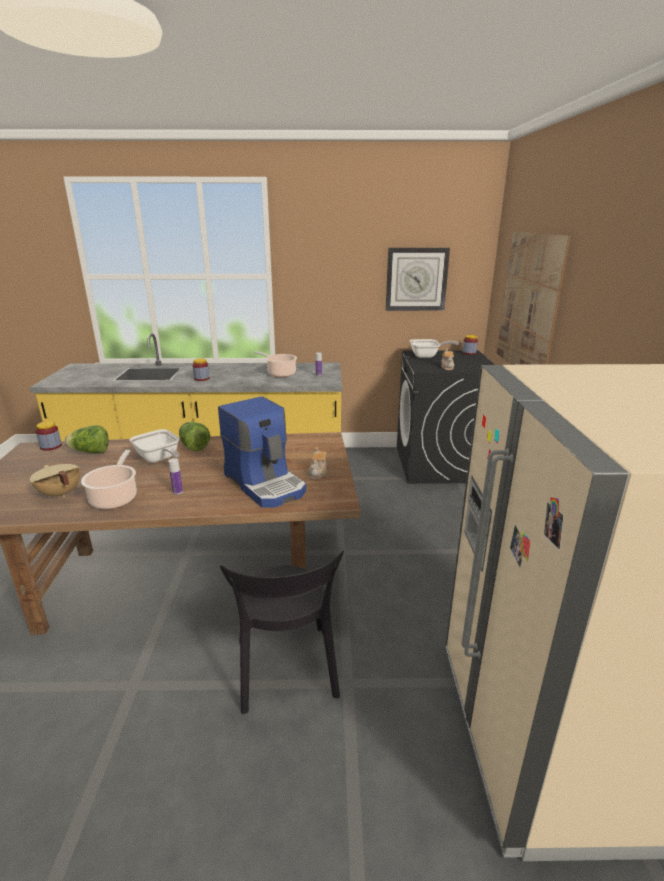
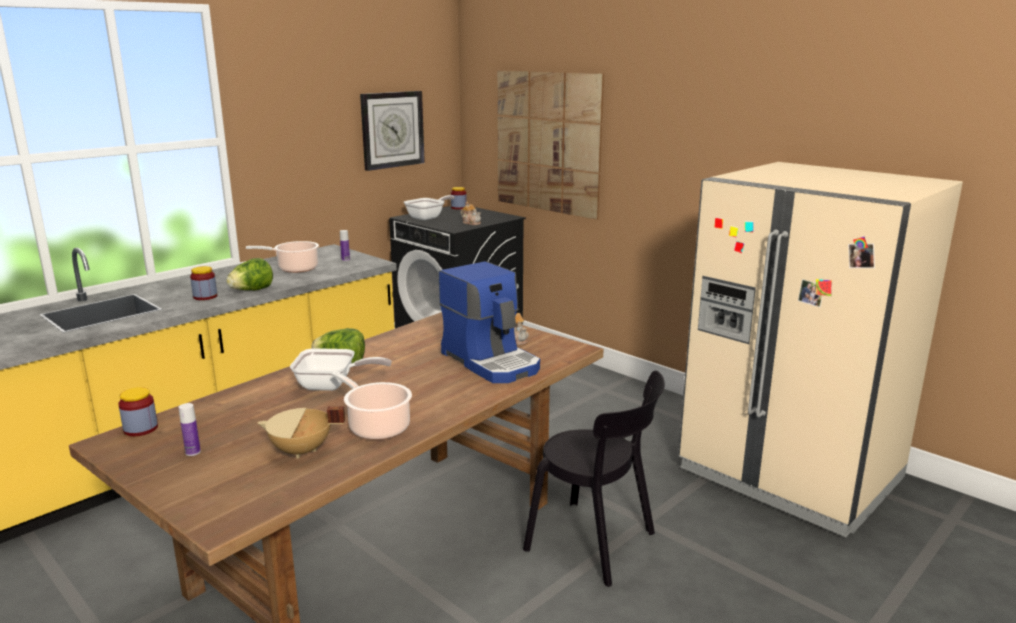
camera: 45 degrees left, 5 degrees down
(91, 452) = (223, 412): lettuce -> lettuce (252, 290)
(177, 492) = (428, 397): bottle -> bottle (193, 452)
(266, 483) = (492, 361): coffee machine -> coffee machine turned 45 degrees clockwise

